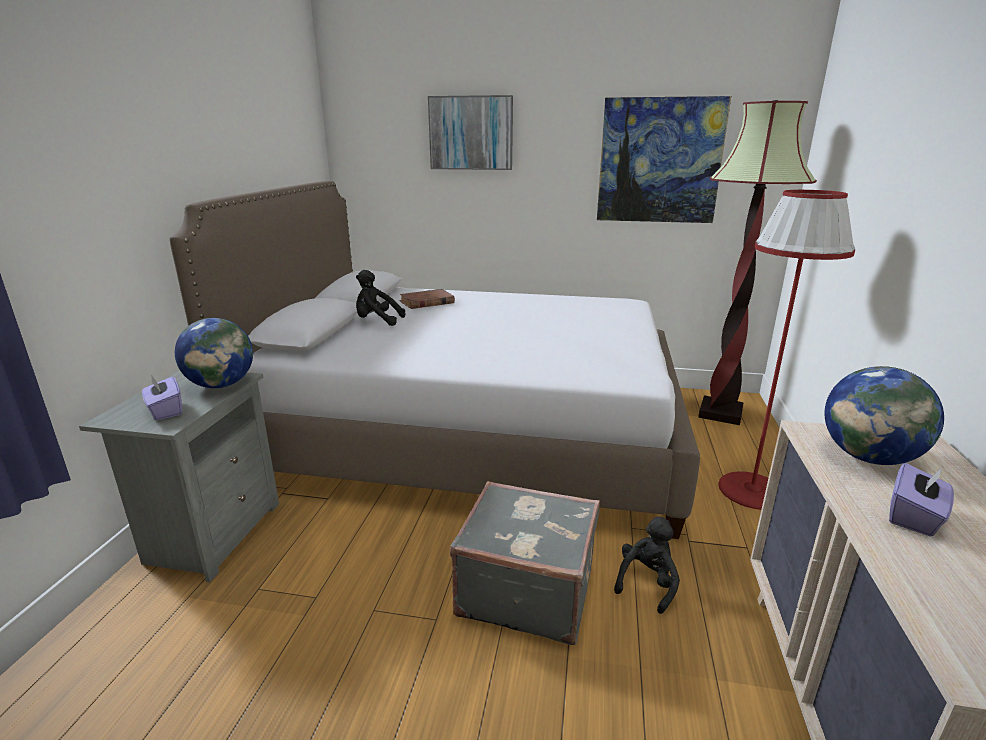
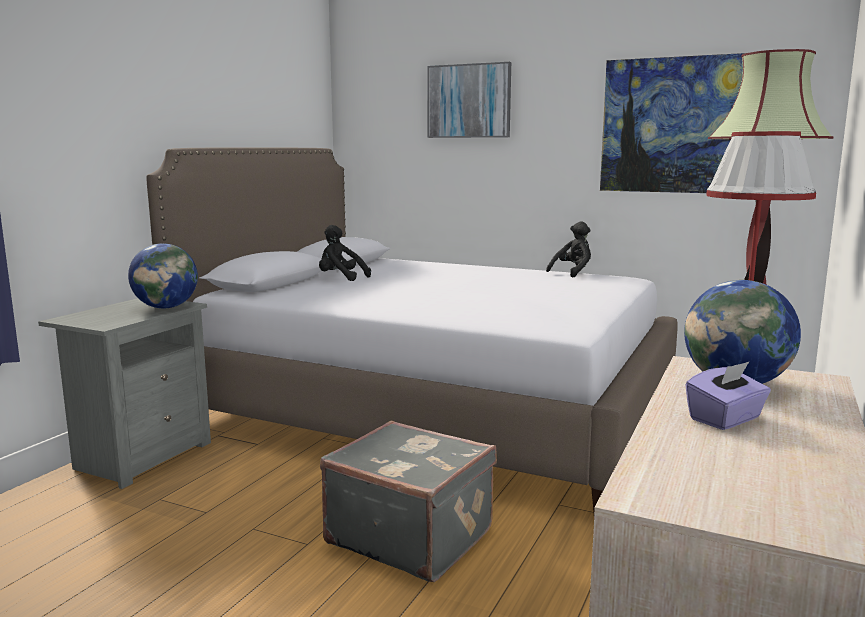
camera: 15 degrees right, 10 degrees down
(165, 411) = (109, 318): purple tissue box -> none
(426, 302) = (403, 268): brown book -> none
(647, 583) = (545, 549): black plush toy -> black plush toy (572, 272)

